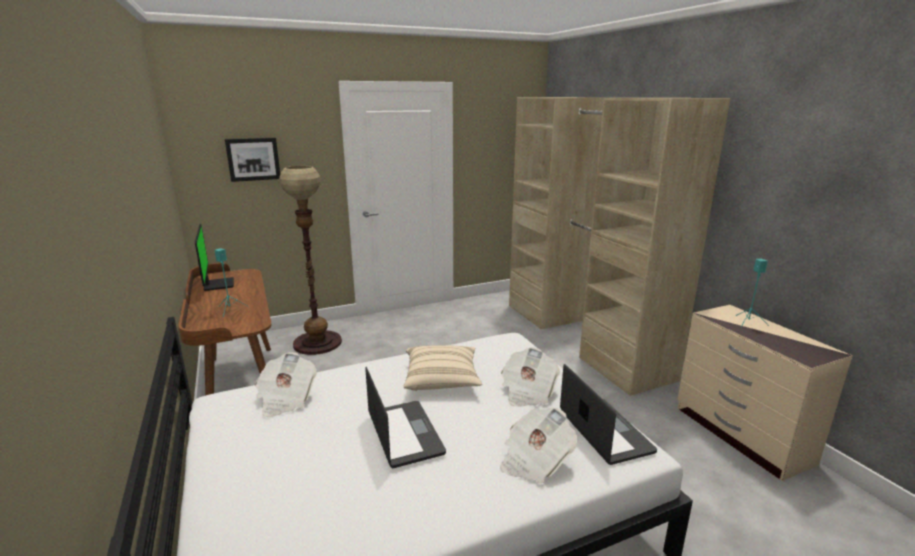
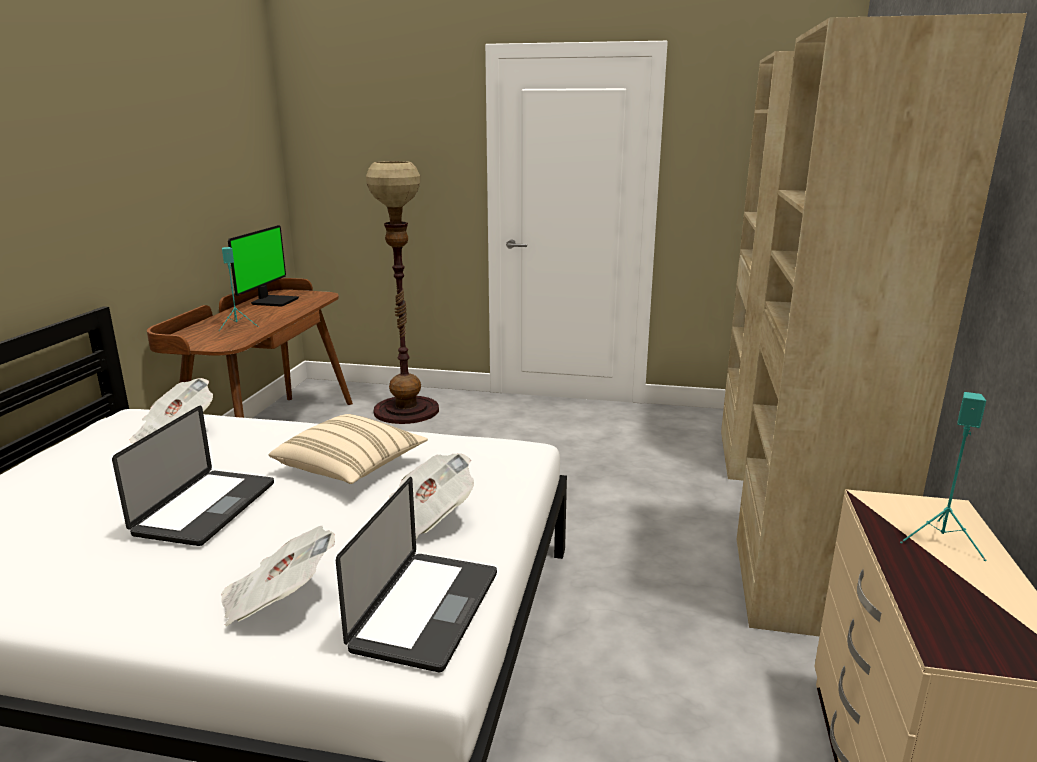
camera: 35 degrees right, 0 degrees up
(253, 159) = (370, 152): picture -> none

